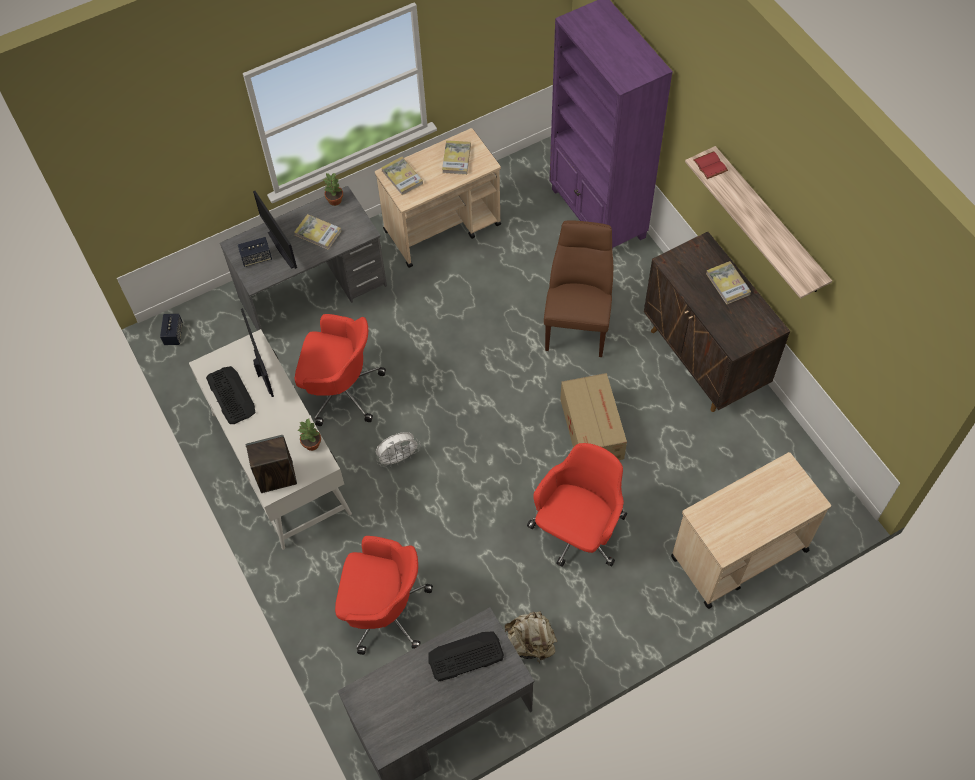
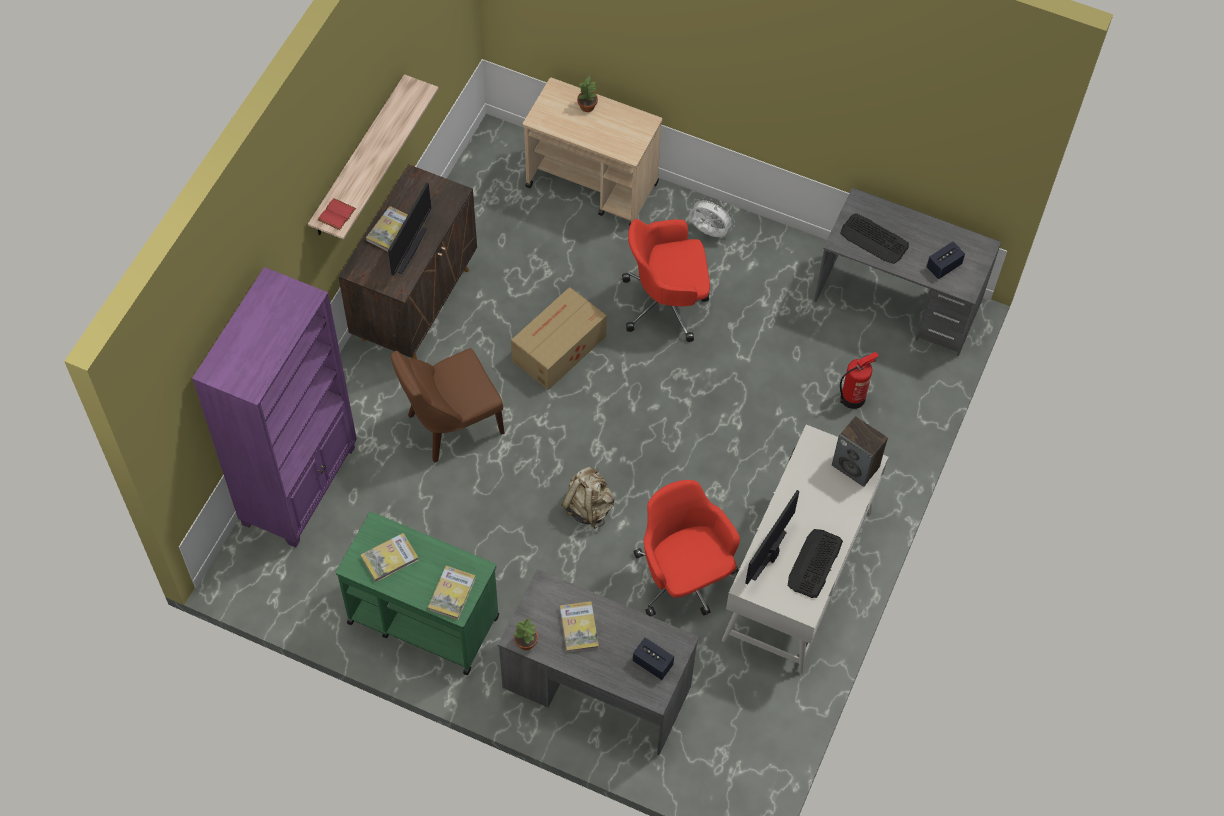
camera: 130 degrees left, 0 degrees up
(173, 334) = (750, 785): speaker -> speaker (943, 266)
(282, 249) = (623, 647): monitor -> monitor (410, 250)
(312, 443) = (802, 462): potted plant -> potted plant (587, 106)
(384, 610) = (853, 397): red office chair -> fire extinguisher
(398, 458) = (712, 480): white fan -> white fan (708, 232)
(443, 227) = (422, 619): beige cart -> green cart
(531, 643) = (788, 280): beige backpack -> beige backpack (588, 507)

